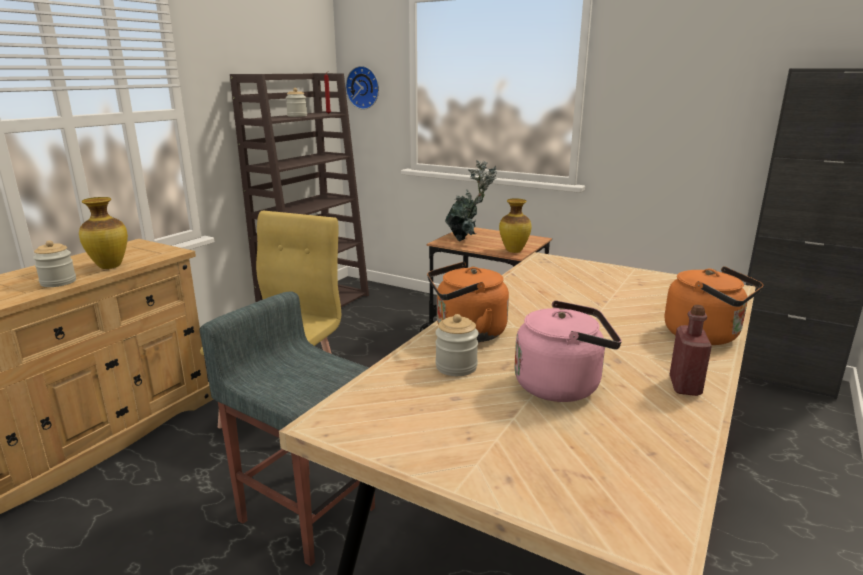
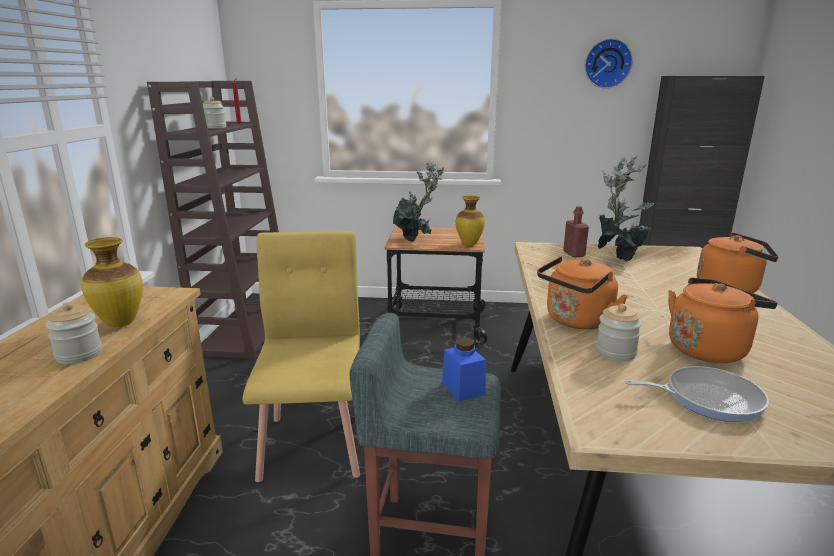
camera: 25 degrees left, 0 degrees up
(325, 373) = (463, 388): none -> blue jar
(364, 87) = (263, 95): wall clock -> wall clock (607, 63)
(475, 425) = (707, 398): none -> frying pan
(562, 385) = (709, 349): pink kettle -> orange kettle
(623, 283) = (617, 257): none -> potted plant
(685, 386) = (777, 329): red bottle -> red bottle (574, 254)

